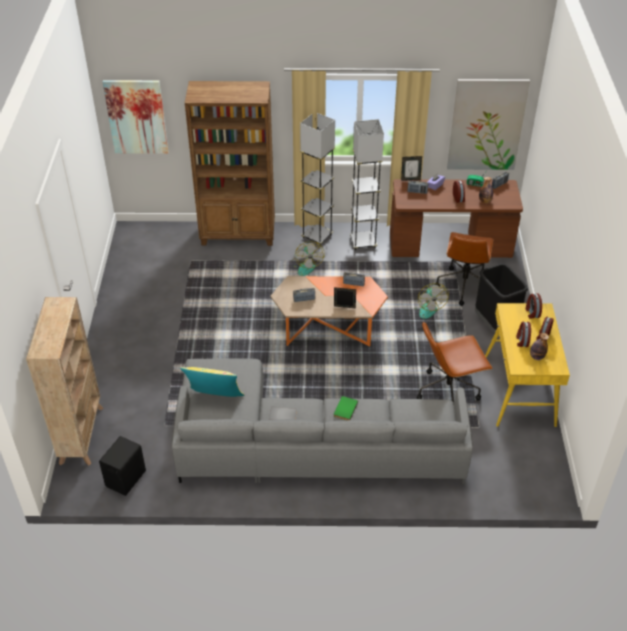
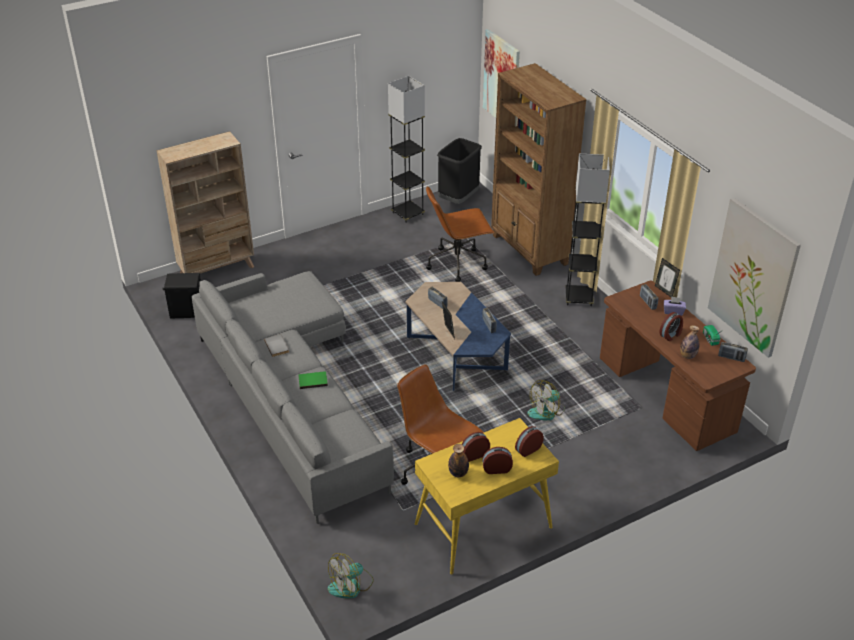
camera: 60 degrees right, 5 degrees down
(215, 398) = (270, 301): yellow pillow -> none
(305, 266) = (528, 307): fan -> fan (351, 585)
(328, 327) = (456, 354): orange coffee table -> blue coffee table
(363, 242) = (602, 331): grey floor lamp -> grey floor lamp (408, 214)
(464, 285) = (610, 428): brown office chair -> brown office chair (458, 263)
(495, 324) = (570, 474): black trash can -> black trash can (458, 199)

